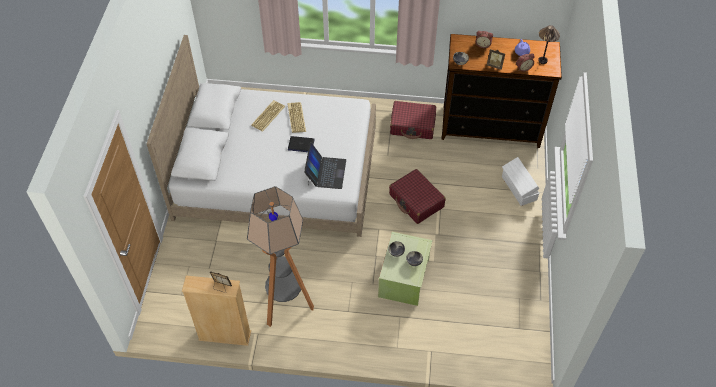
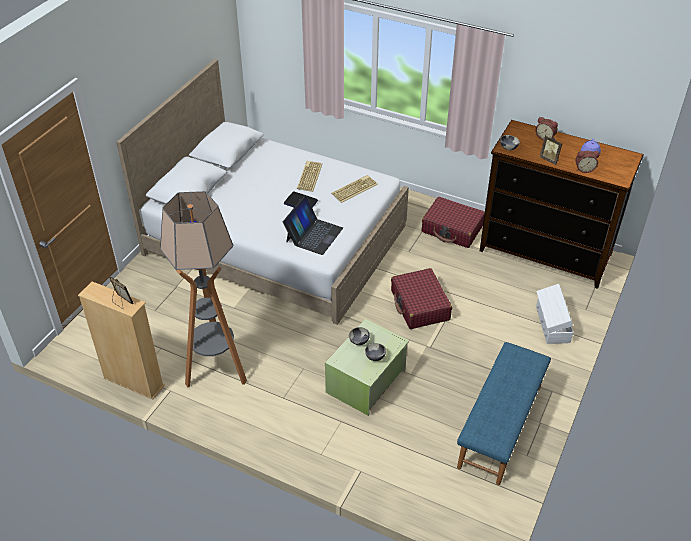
camera: 20 degrees right, 10 degrees down
(267, 115) = (280, 167): keyboard -> keyboard (354, 189)
(514, 283) = (501, 426): none -> blue bench
(542, 61) = (612, 167): table lamp -> none

